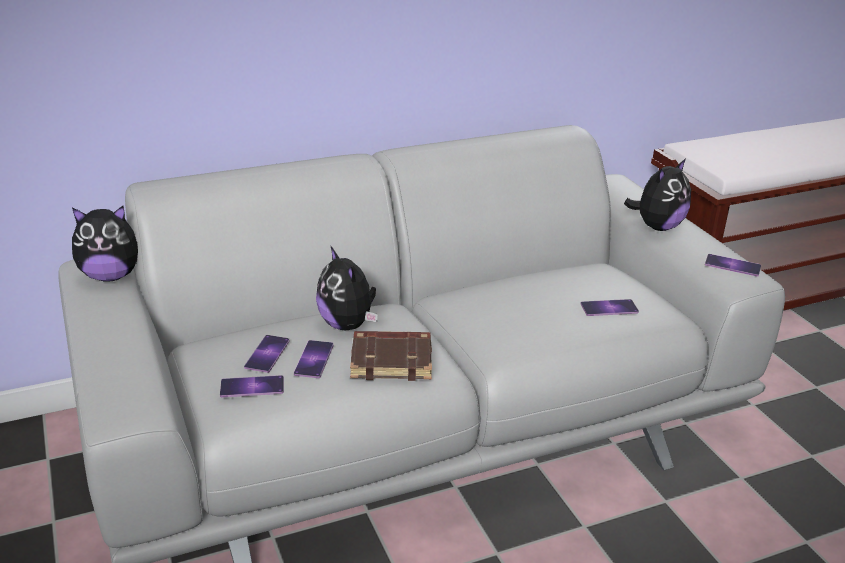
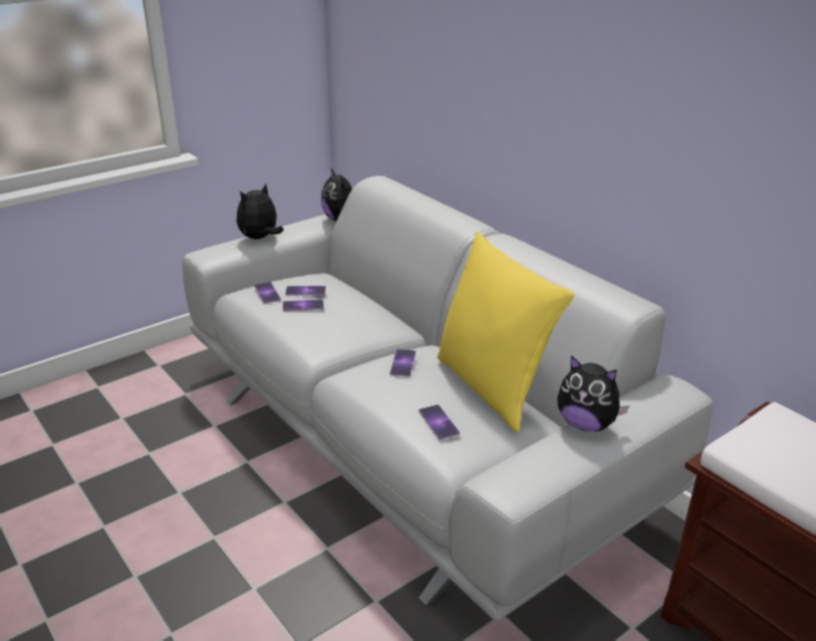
camera: 75 degrees right, 0 degrees up
(348, 325) = (361, 314): plush toy -> plush toy (260, 238)
(392, 360) = (313, 332): brown book -> none
(540, 274) = (492, 387): none -> yellow pillow
(732, 265) = (529, 476): phone -> phone (403, 363)

